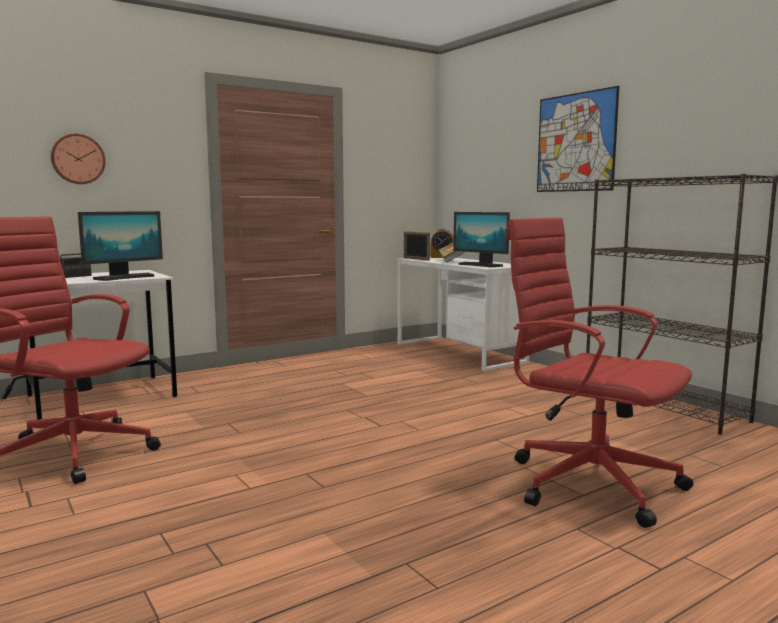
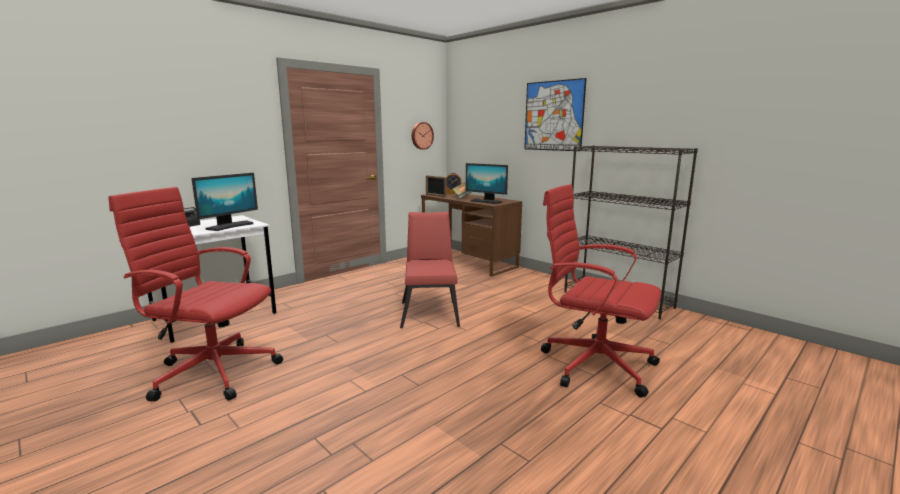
camera: 10 degrees left, 5 degrees up
(78, 159) = (180, 130): wall clock -> wall clock (421, 135)
(378, 406) = (430, 312): none -> red chair
(459, 352) = (468, 261): white desk -> brown desk

